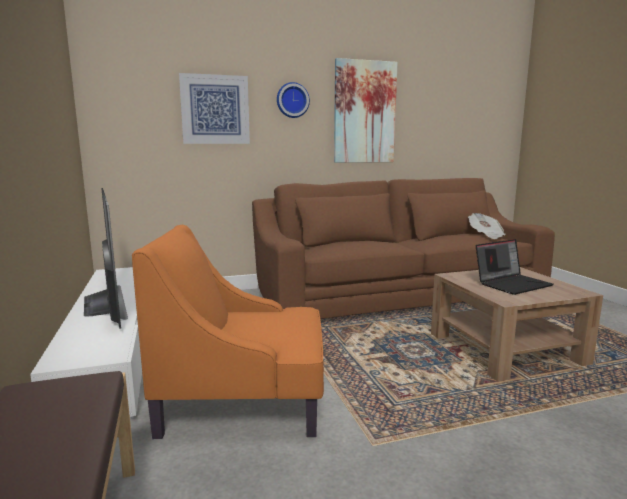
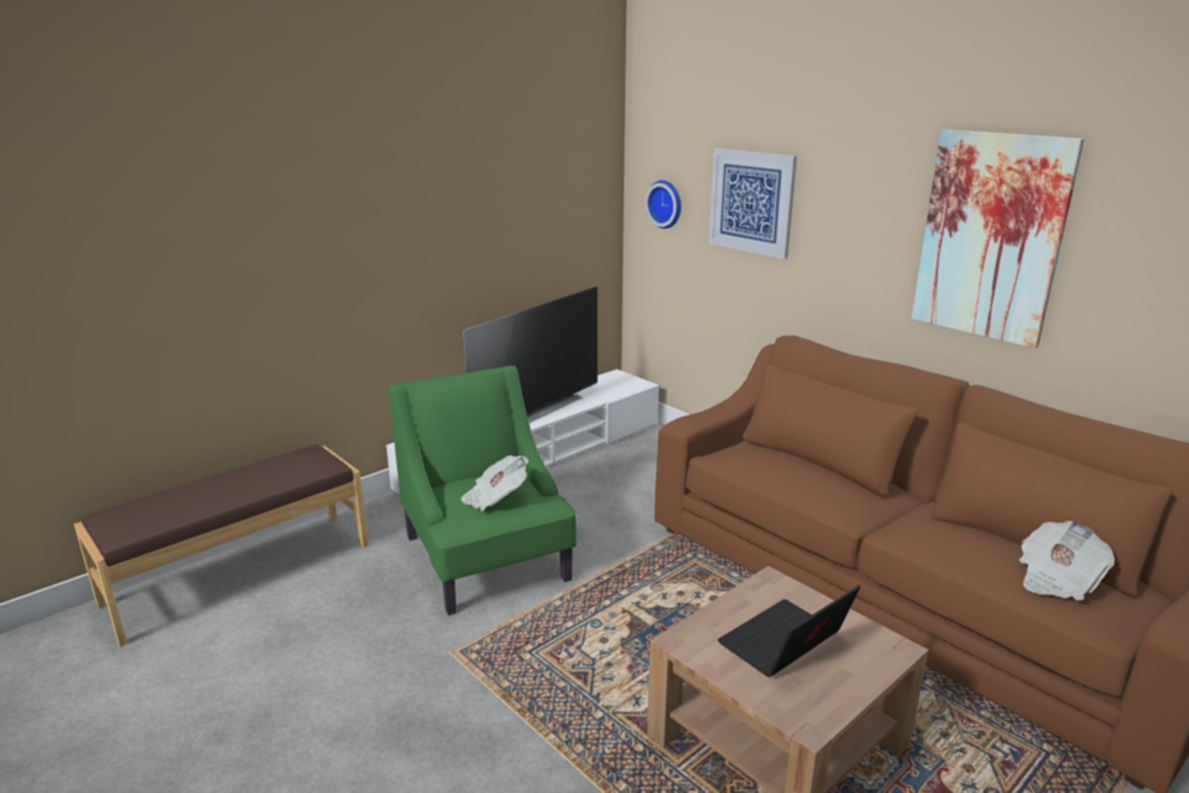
camera: 65 degrees right, 10 degrees up
(245, 400) = (486, 558): orange armchair -> green armchair
(275, 321) = (495, 498): none -> newspaper
(292, 100) = (858, 199): wall clock -> wall clock (666, 204)
(512, 284) = (784, 644): laptop -> laptop turned 105 degrees clockwise

